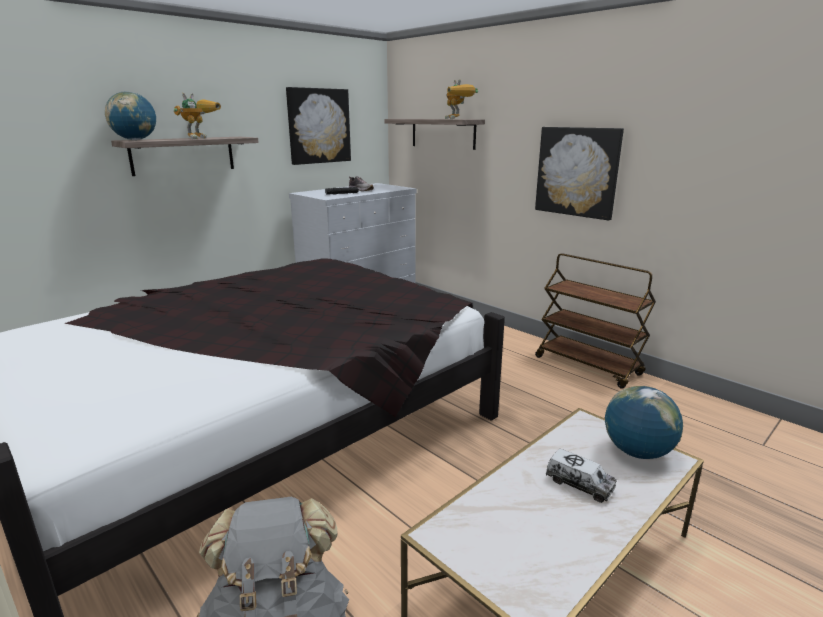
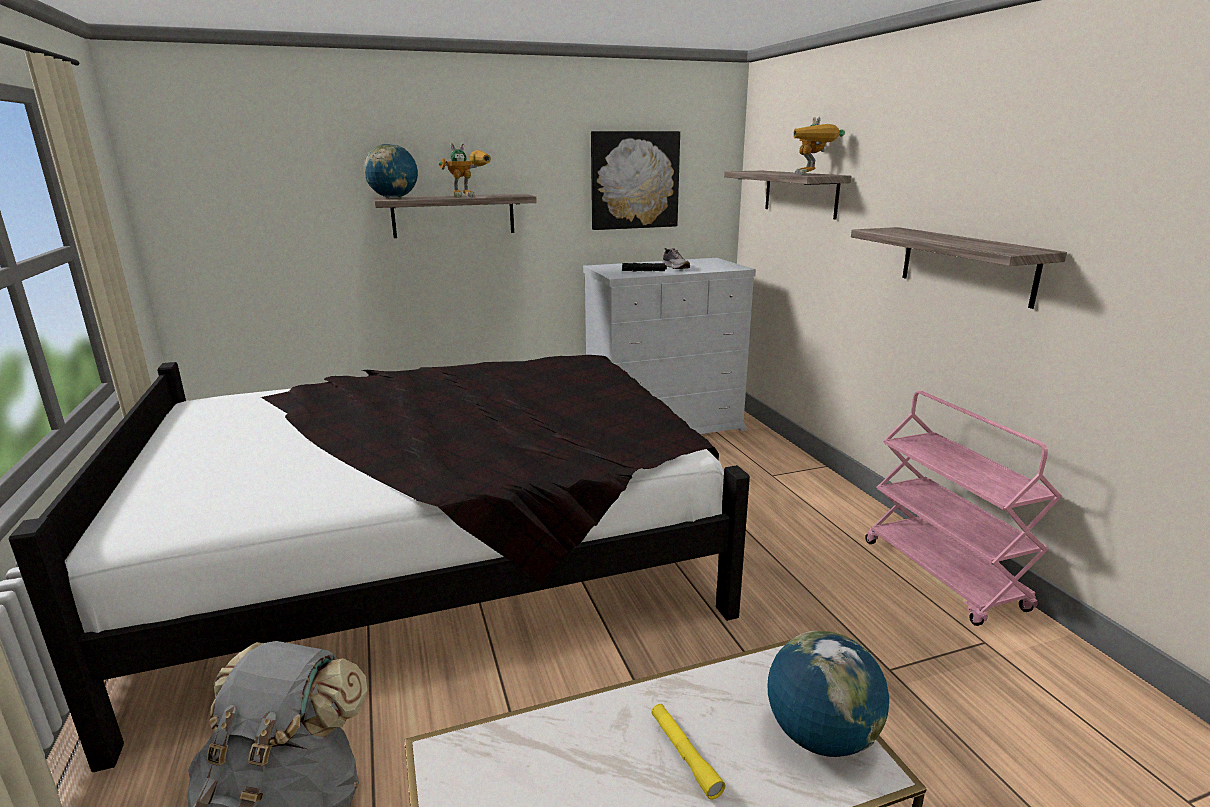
camera: 25 degrees right, 0 degrees up
(577, 172) = (966, 265): picture -> shelf
(579, 484) = (684, 755): toy truck -> yellow flashlight
(588, 366) = (944, 575): brown cart -> pink cart

